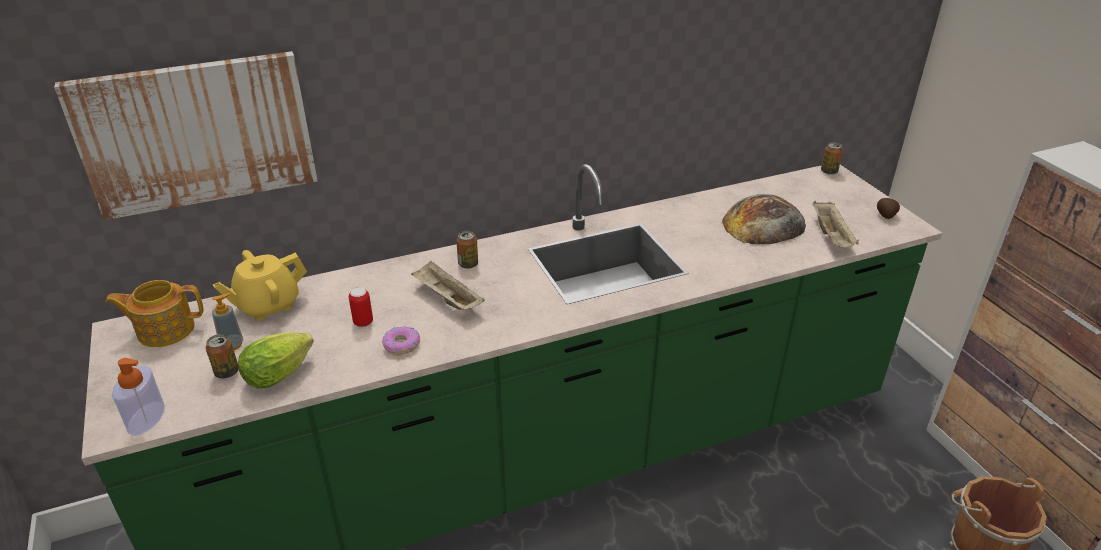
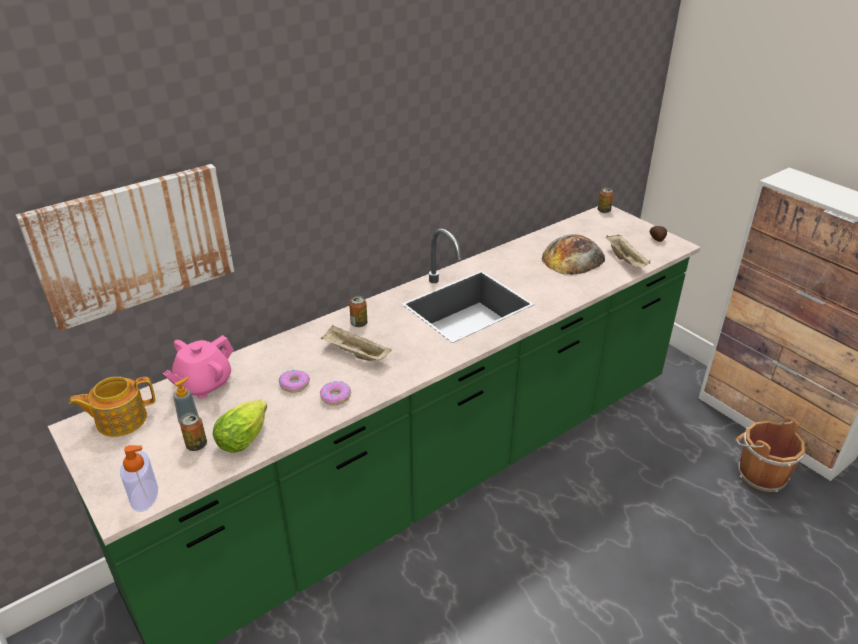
camera: 15 degrees left, 0 degrees up
(267, 305) = (204, 384): yellow teapot -> pink teapot
(363, 322) = (294, 384): can -> donut

